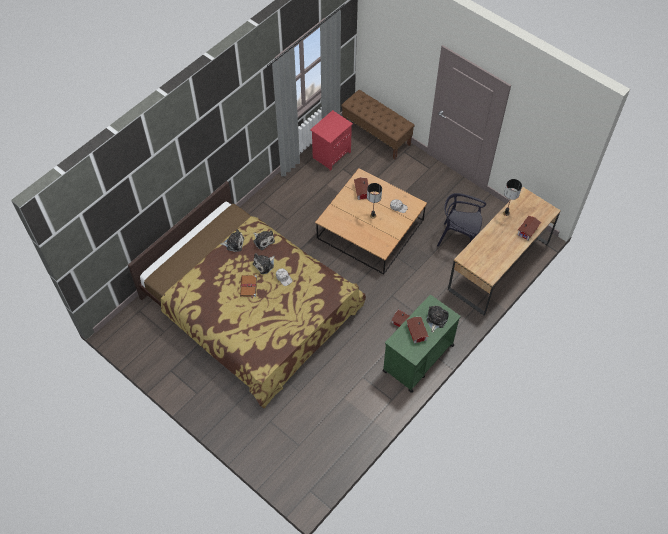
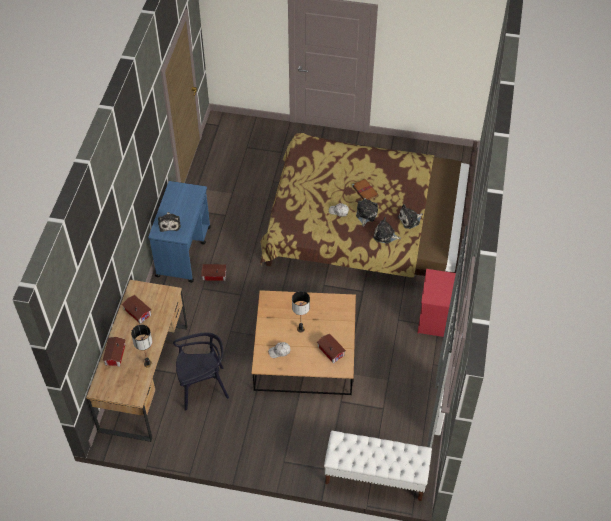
camera: 150 degrees right, 5 degrees down
(331, 154) = (409, 420): red nightstand -> red nightstand (435, 320)
(376, 135) = (375, 476): brown bench -> white bench
(416, 333) = (182, 205): toy house -> toy house (137, 311)
(417, 358) = (184, 251): green cart -> blue cart

